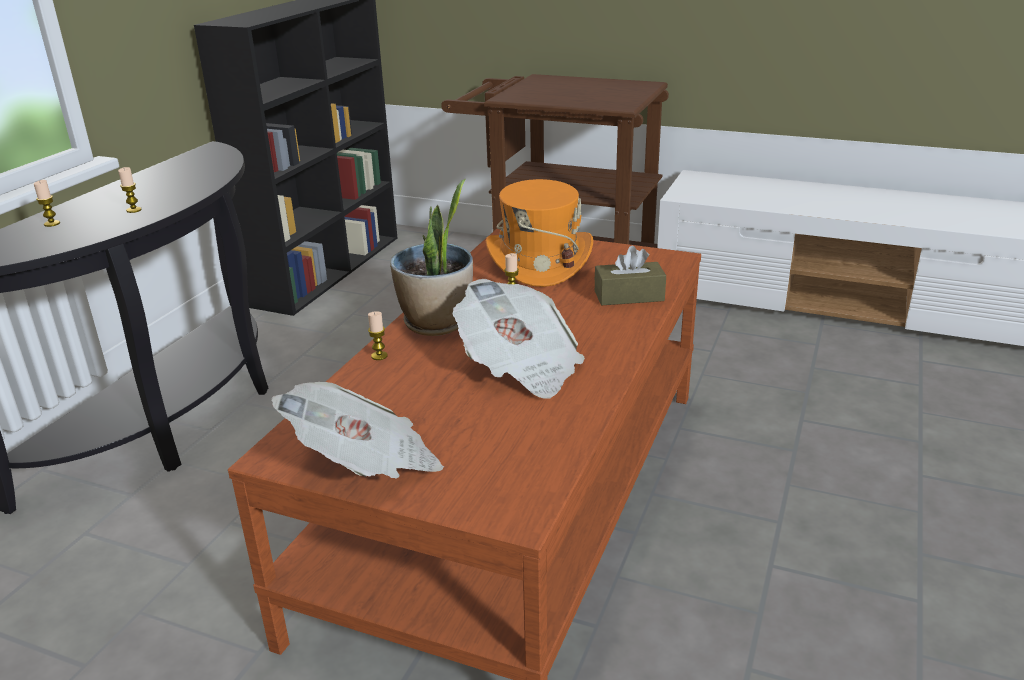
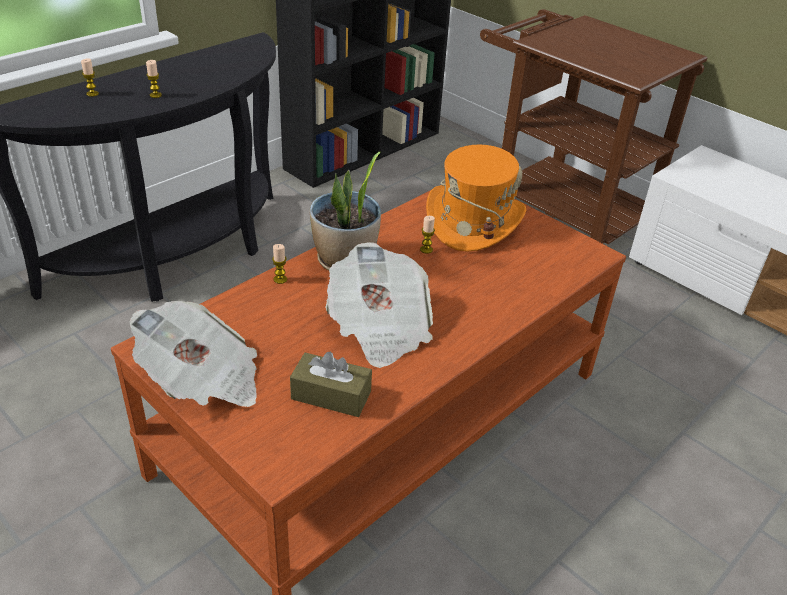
camera: 20 degrees right, 10 degrees up
(629, 296) = (524, 283): brown tissue box -> brown tissue box (331, 395)

